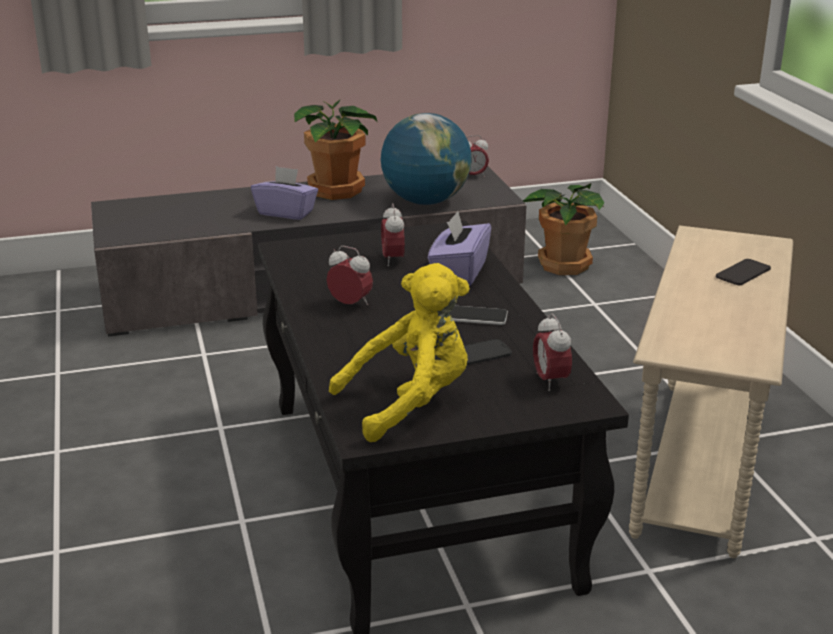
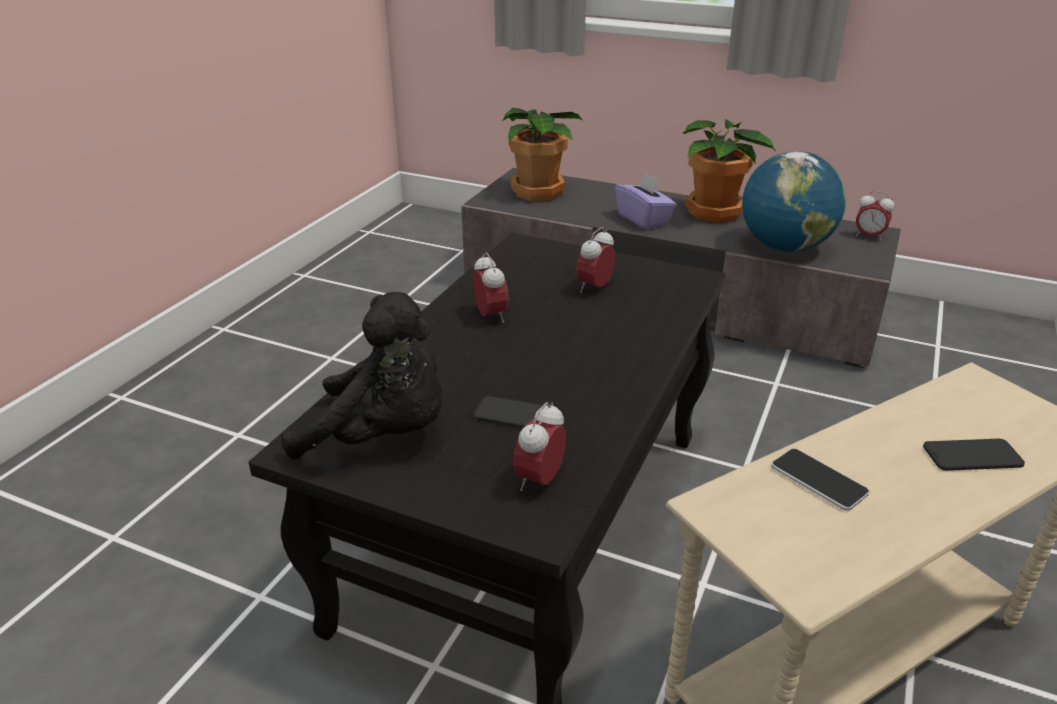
camera: 40 degrees right, 5 degrees up
(410, 403) = (382, 436): yellow plush toy -> black plush toy
(459, 272) = (635, 323): purple tissue box -> none
(474, 316) = (577, 374): phone -> phone (818, 480)
(563, 265) = (942, 364): potted plant -> potted plant (537, 191)

